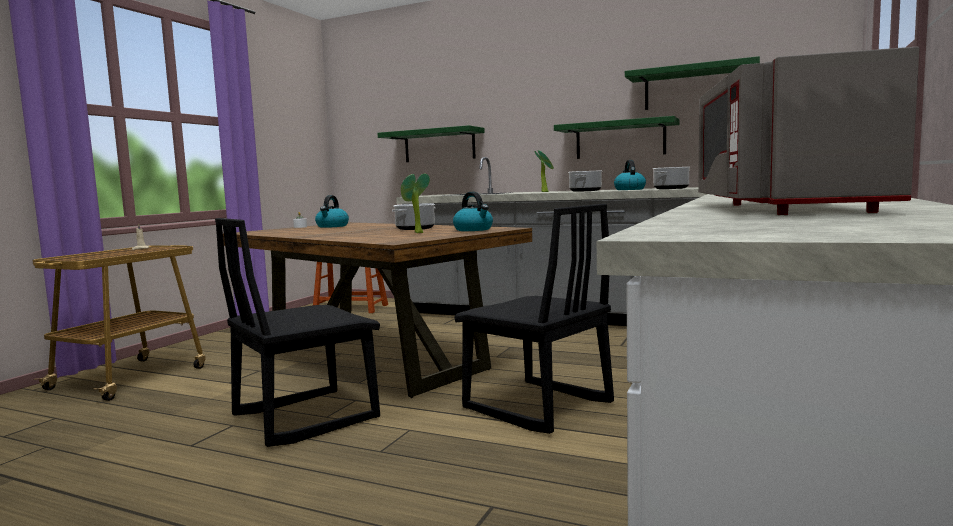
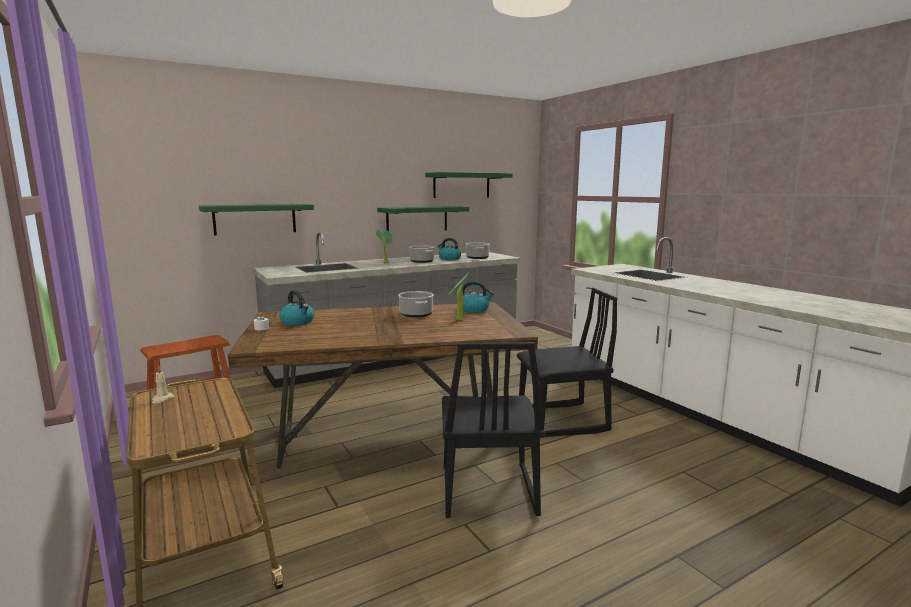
camera: 55 degrees left, 5 degrees up
(781, 208) = (785, 299): grey microwave -> none

